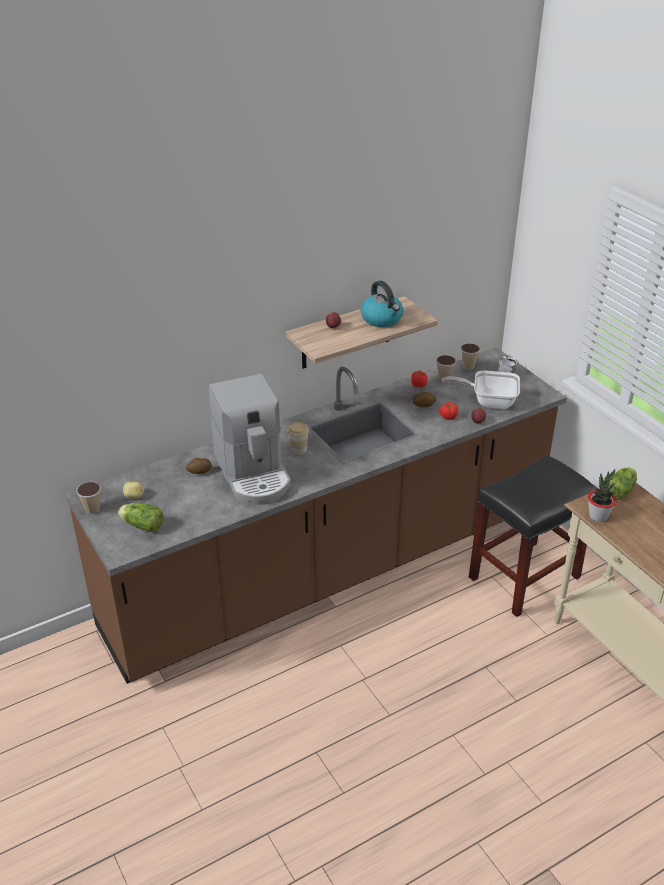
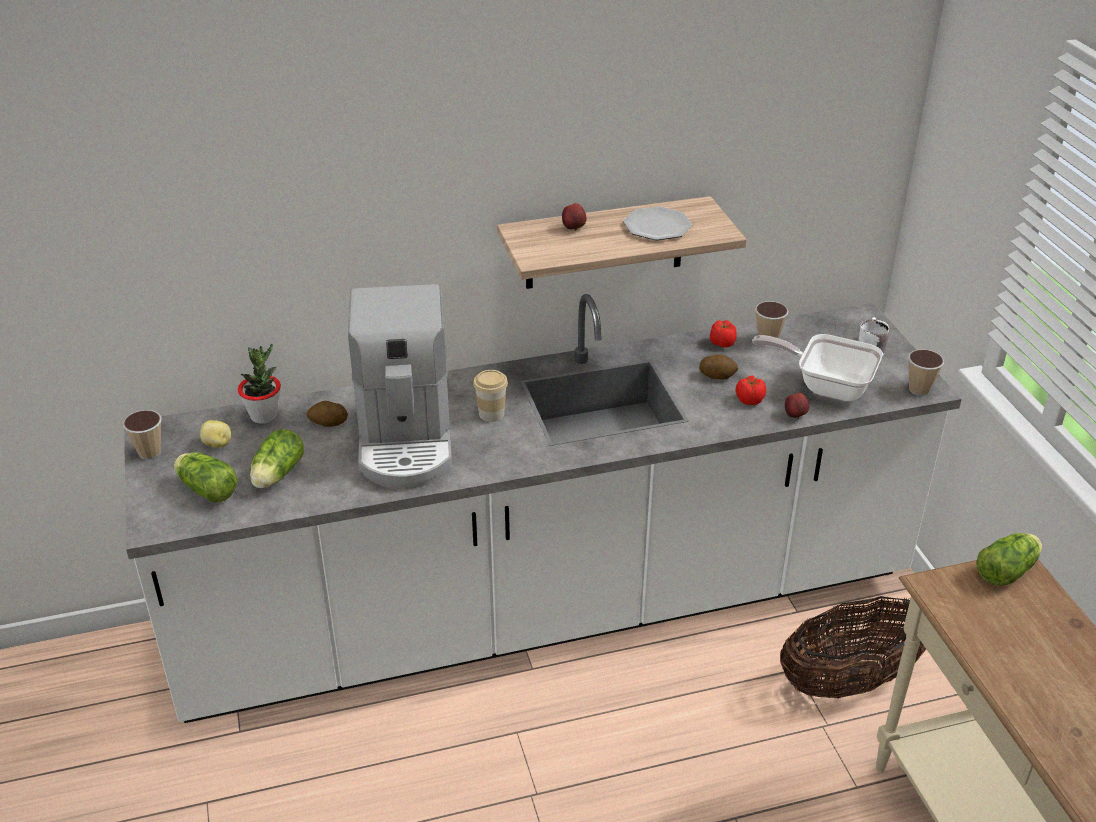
camera: 15 degrees right, 0 degrees up
(182, 509) = (276, 475): none -> lettuce
(332, 570) = (548, 610): brown counter -> white counter
(382, 319) = (657, 226): kettle -> plate
(468, 366) = (814, 326): cup -> cup (919, 389)
(524, 576) = (850, 680): black stool -> basket
(598, 516) = (951, 608): potted plant -> potted plant (264, 416)

